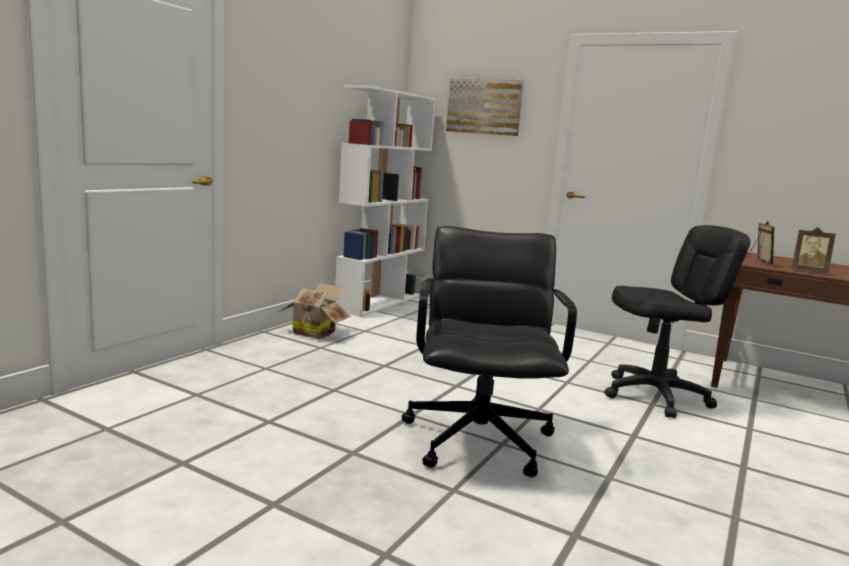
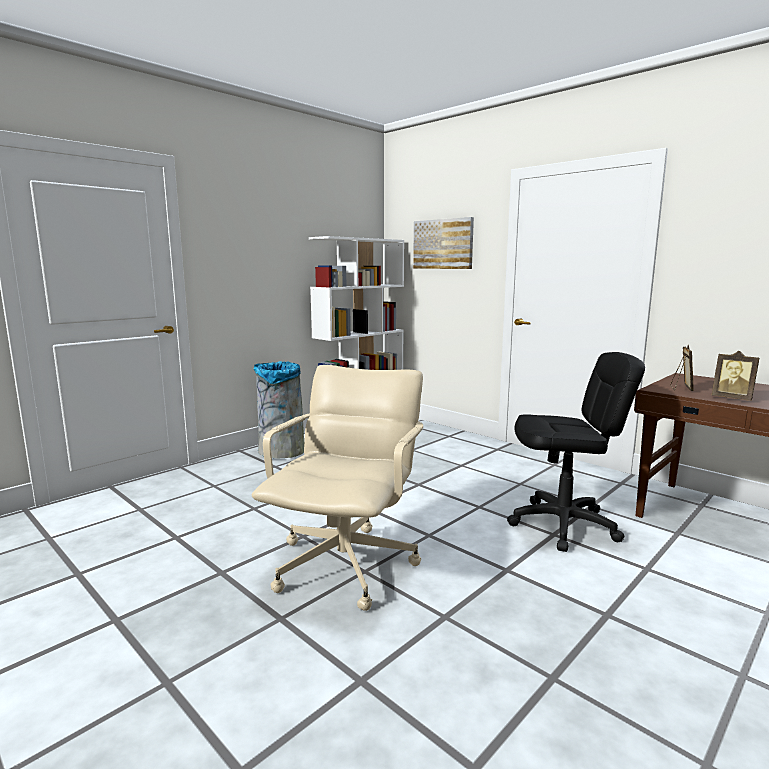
camera: 15 degrees right, 0 degrees up
(314, 332) = (281, 452): cardboard box -> grey trash can
(480, 439) = (346, 565): black office chair -> beige office chair

